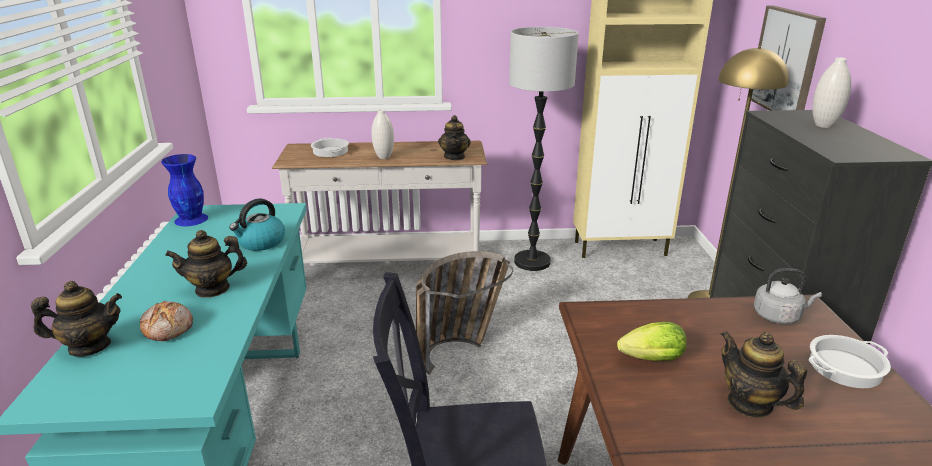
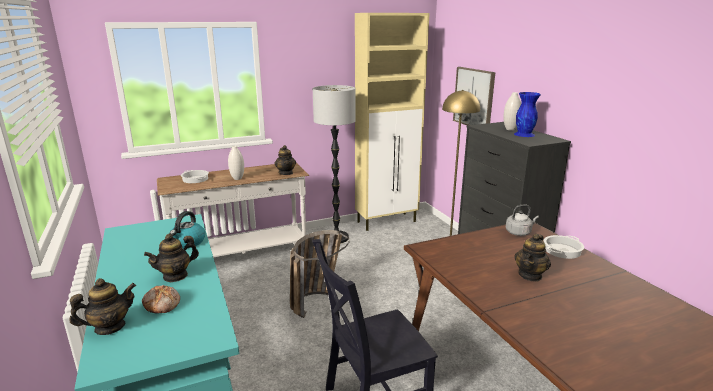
camera: 20 degrees left, 5 degrees down
(192, 219) = (121, 236): blue vase -> blue vase (524, 134)
(648, 360) = (470, 265): lettuce -> none
(750, 403) = (530, 275): teapot -> teapot turned 90 degrees counterclockwise

